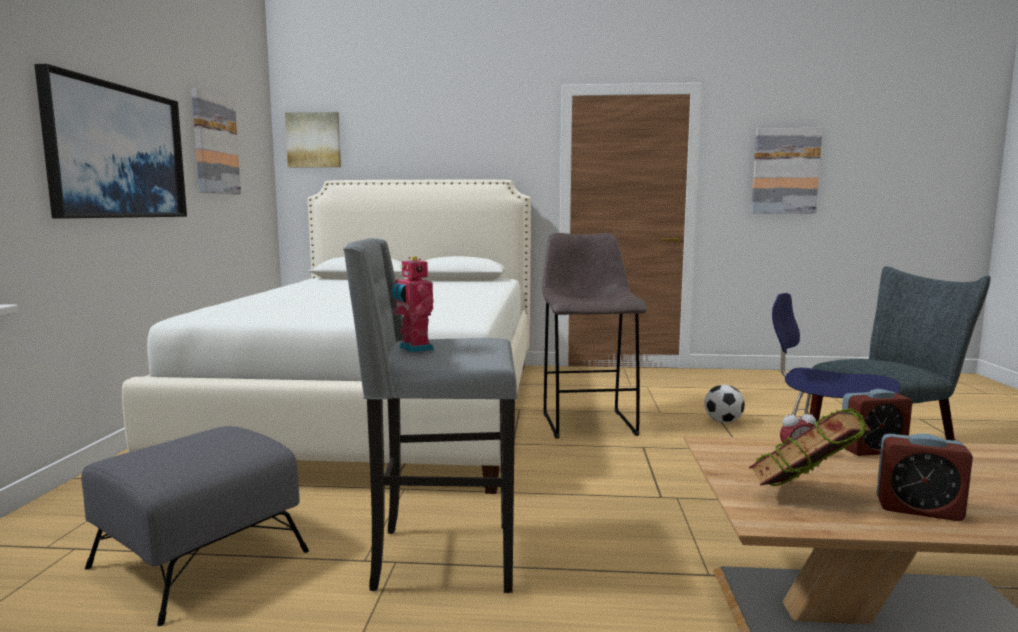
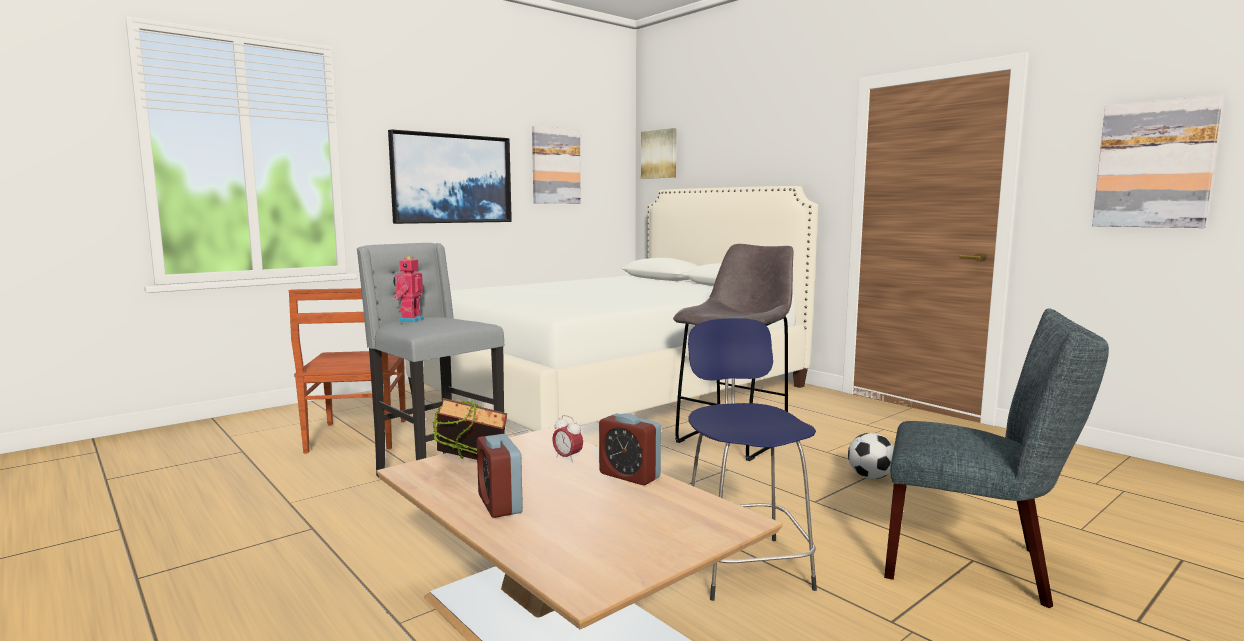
camera: 45 degrees right, 0 degrees up
(197, 559) = (357, 437): grey ottoman -> brown chair

